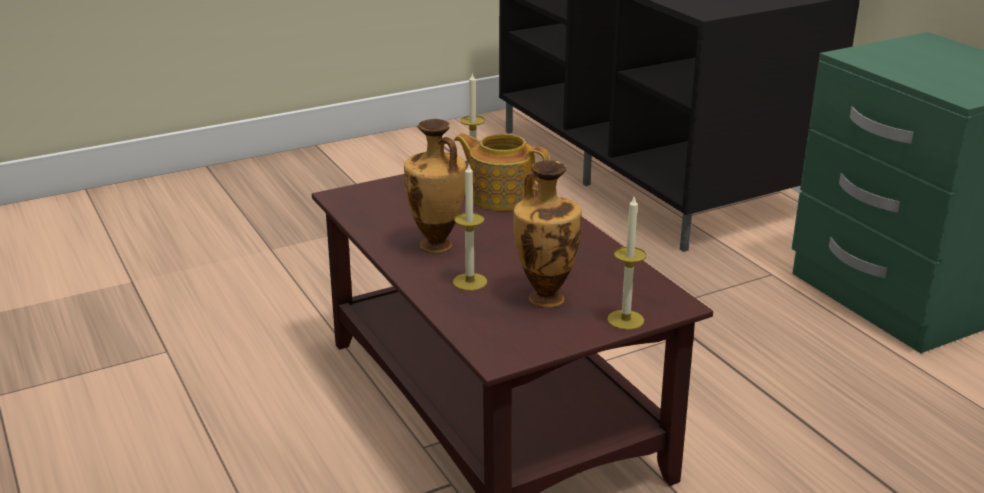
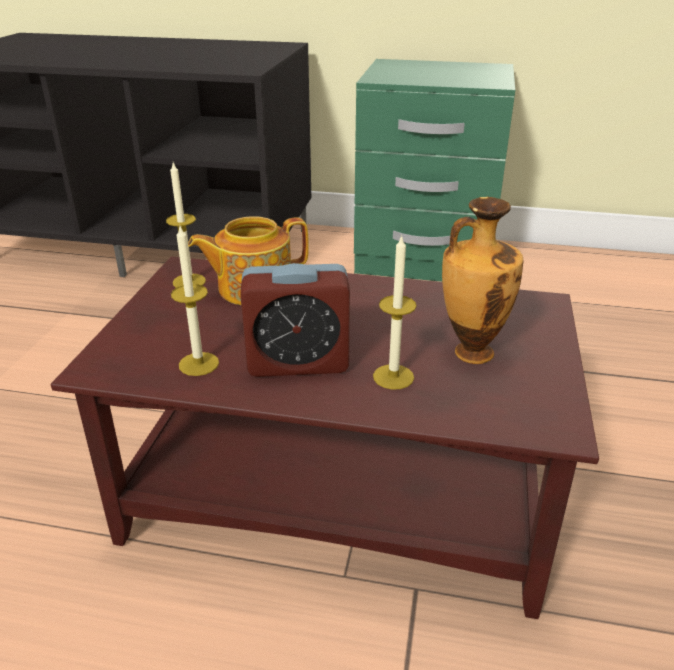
camera: 50 degrees left, 5 degrees up
(437, 247) = (298, 362): vase -> alarm clock
(625, 320) = (551, 334): candle -> candle (199, 364)

